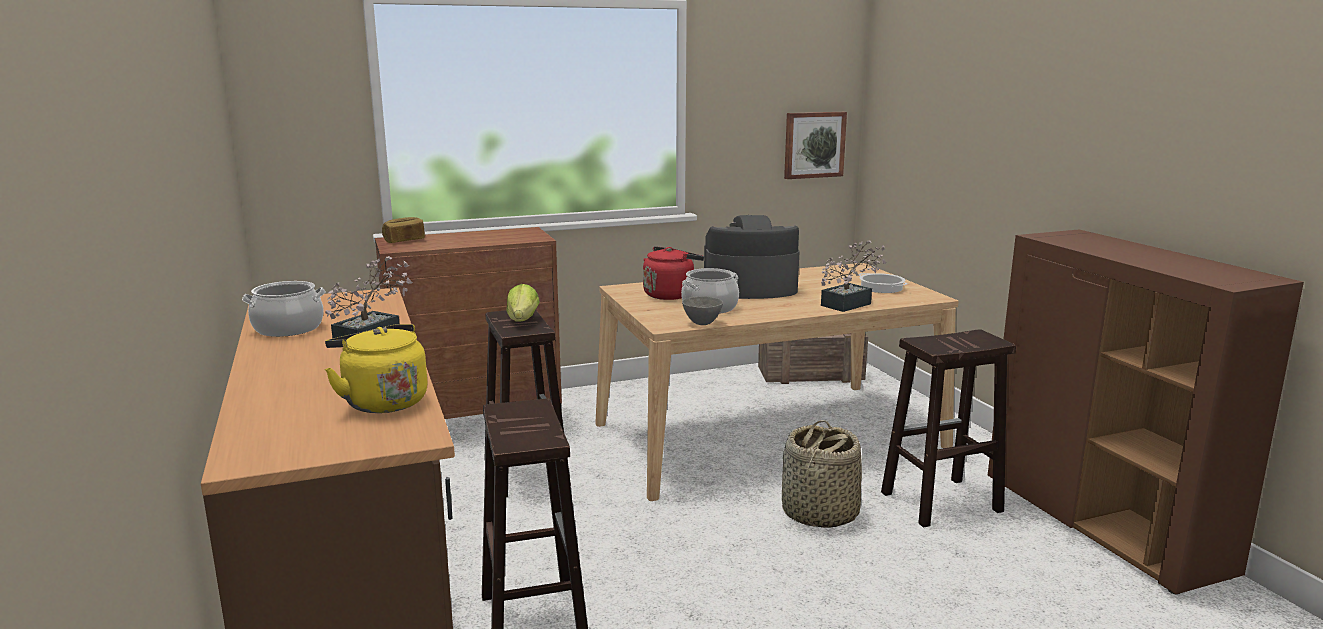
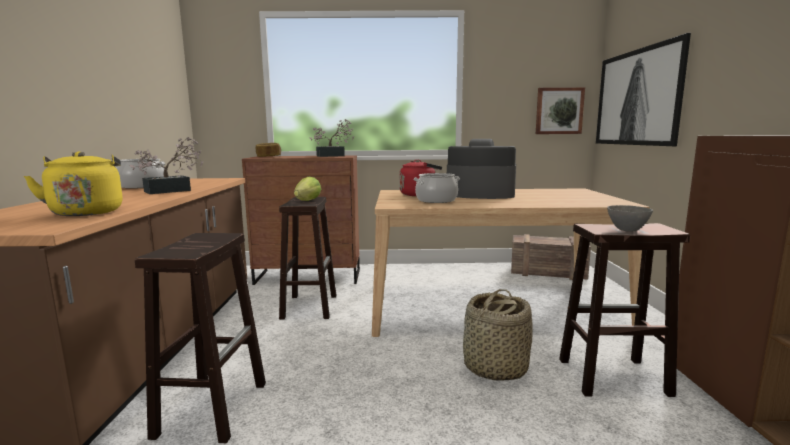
camera: 20 degrees right, 5 degrees down
(702, 323) = (418, 206): grey bowl -> grey bowl (627, 230)
(850, 304) = (549, 203): potted plant -> potted plant (334, 156)
(881, 288) = (585, 198): cooking pot -> none
(923, 143) = (638, 97): none -> picture

